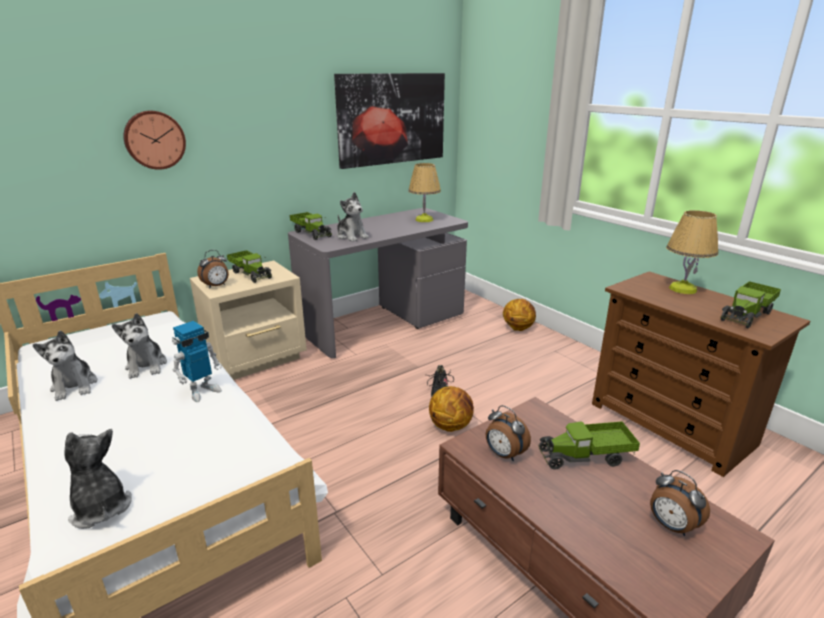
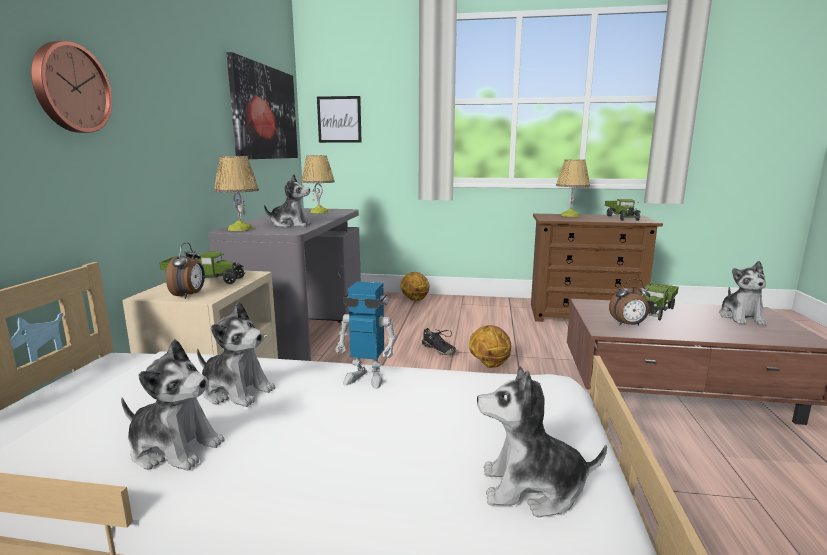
camera: 45 degrees left, 10 degrees down
(202, 391) = (366, 378): toy robot -> toy robot turned 105 degrees clockwise
(311, 233) = (240, 229): toy truck -> table lamp
(488, 119) = (339, 119): none -> picture
(671, 526) = (741, 318): alarm clock -> plush toy

